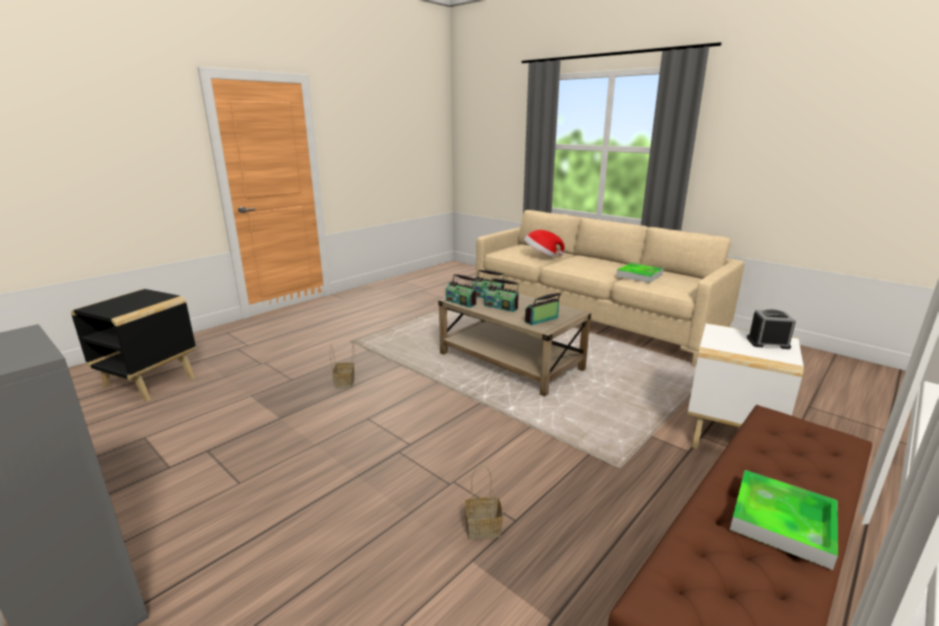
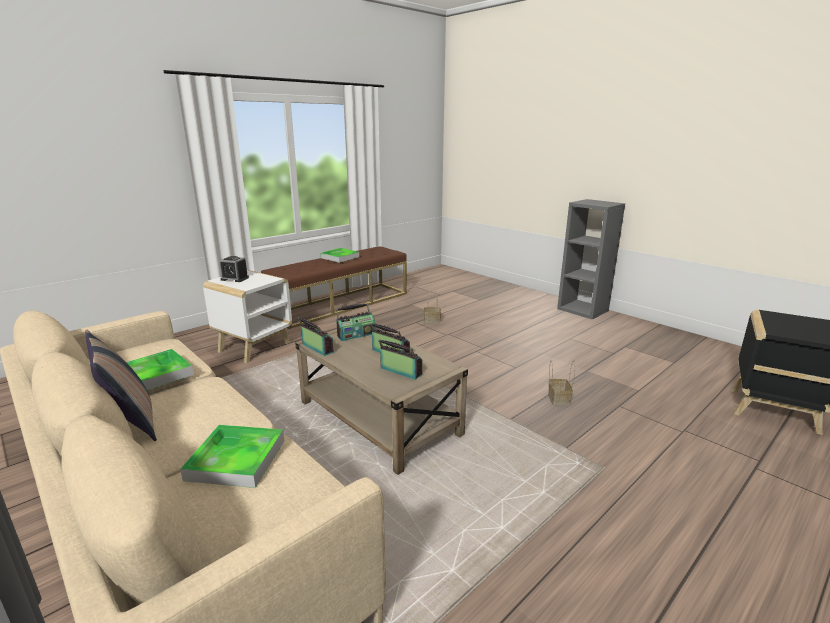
camera: 175 degrees left, 0 degrees up
(461, 302) = (437, 362): radio -> radio (317, 348)
(541, 256) = (236, 459): hat -> tray
(608, 262) = (131, 422): none -> pillow

